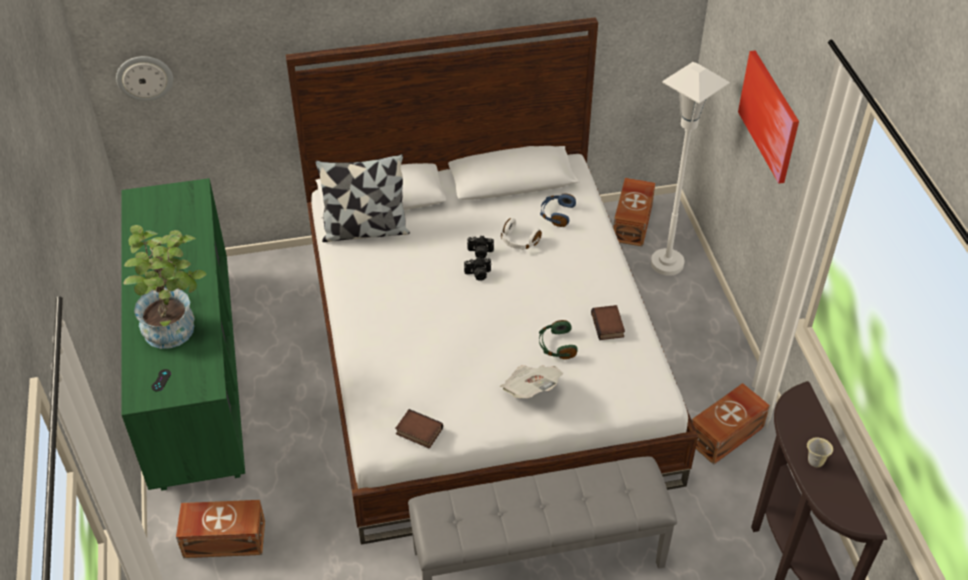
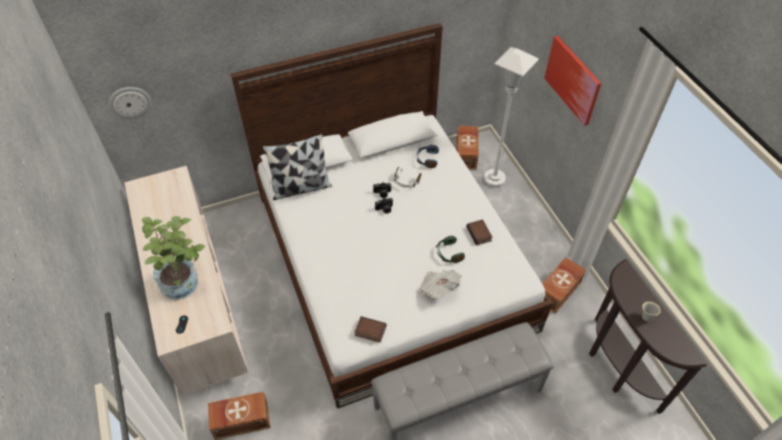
camera: 10 degrees left, 5 degrees up
(195, 378) = (198, 304): green dresser -> beige dresser

